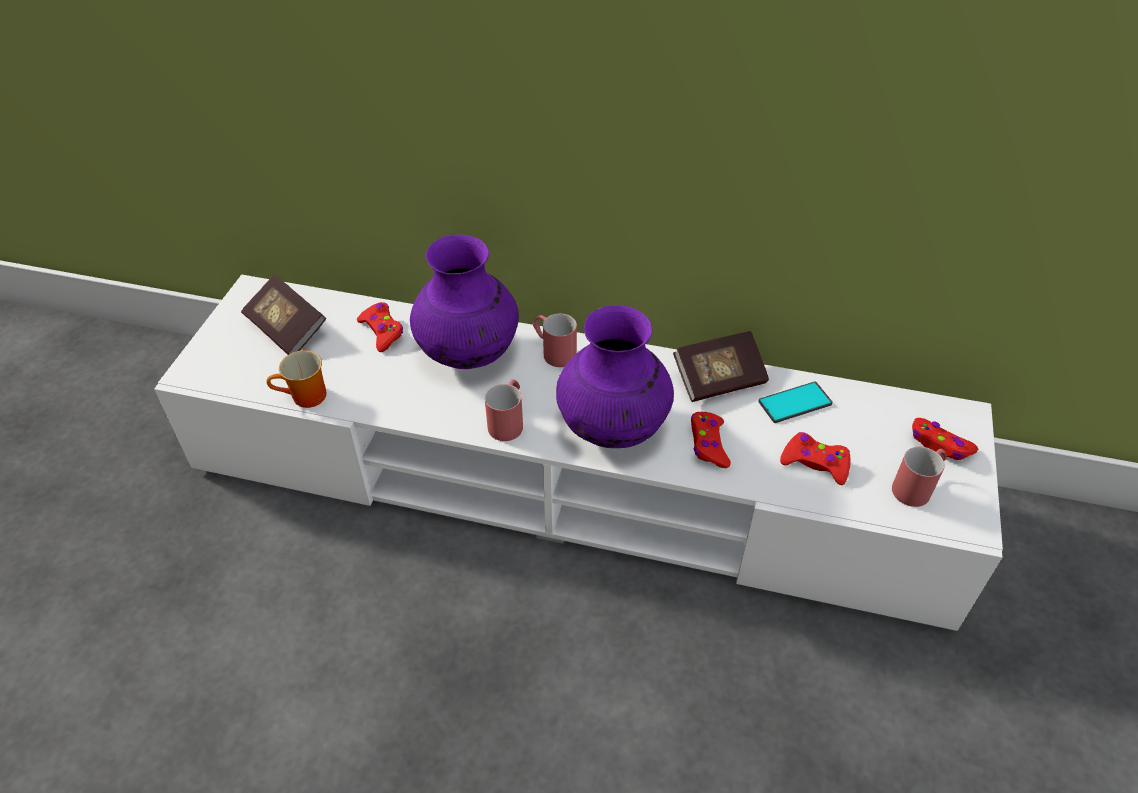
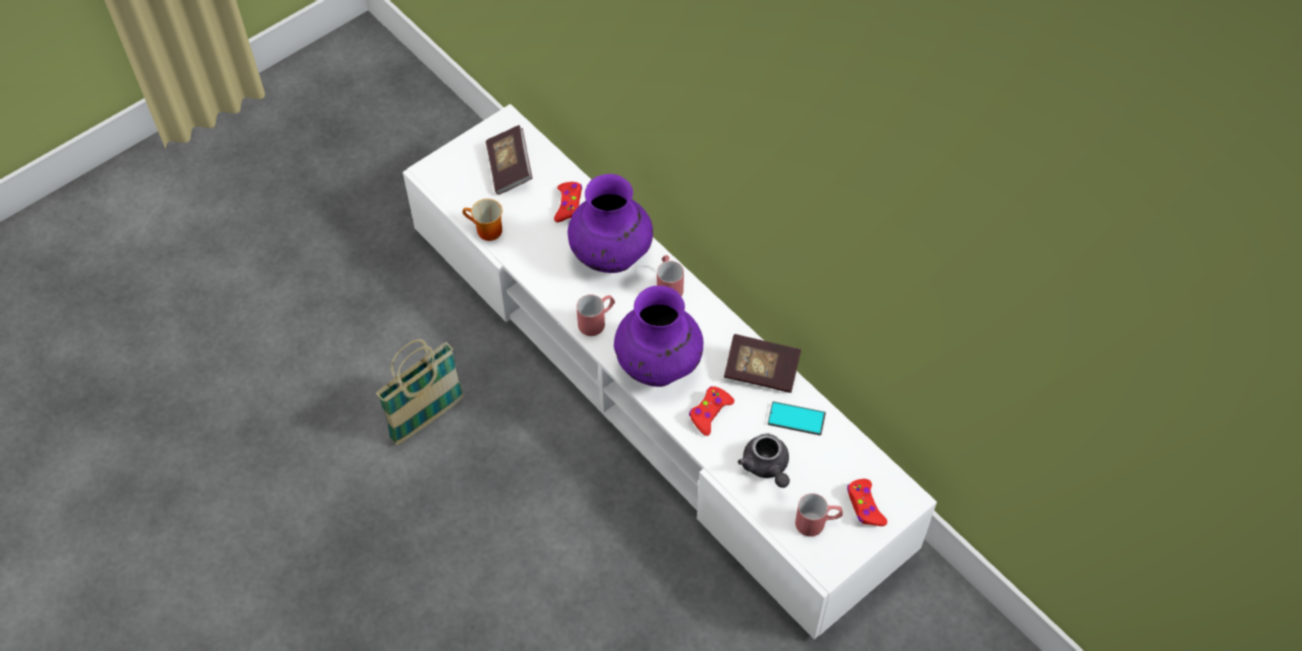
camera: 35 degrees right, 10 degrees up
(349, 662) = (427, 419): none -> basket
(815, 463) = (766, 467): red game controller -> grey teapot

